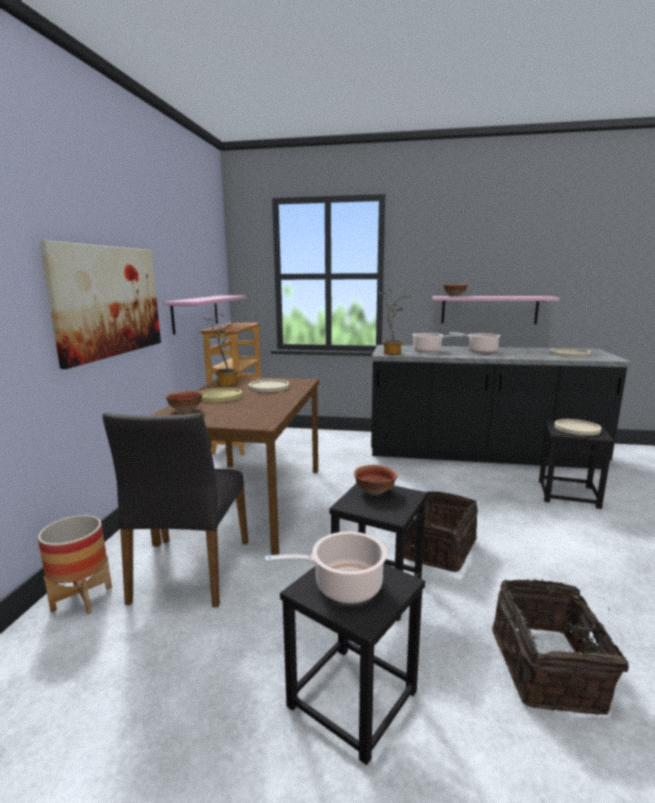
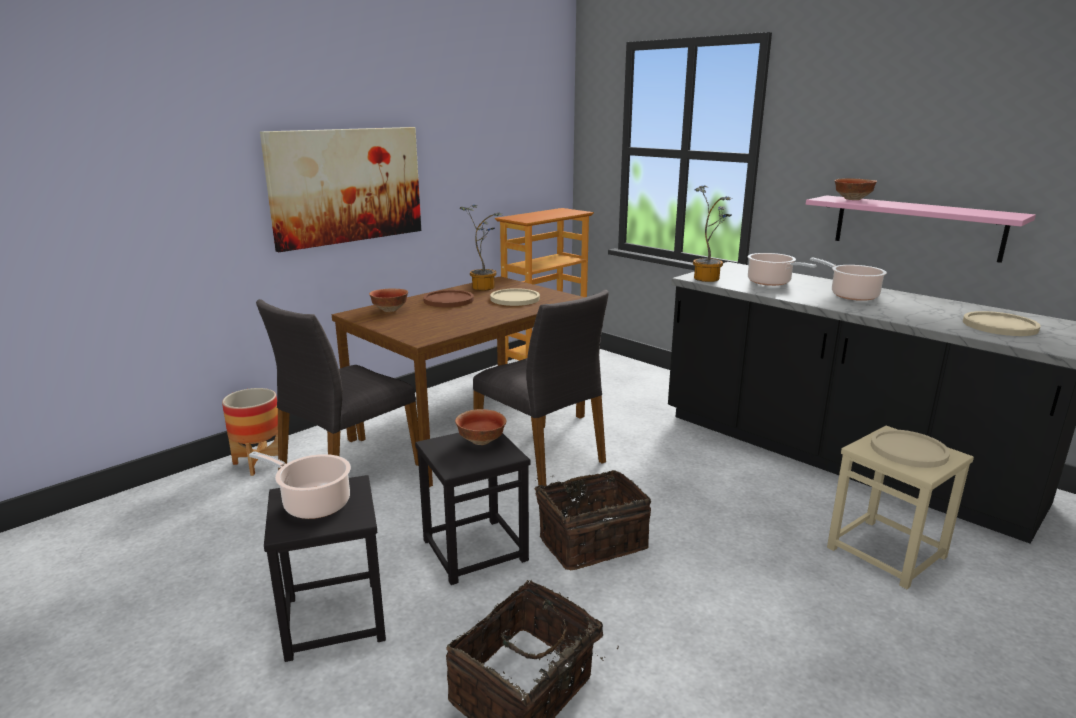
camera: 35 degrees right, 5 degrees up
(196, 313) = (496, 196): pink shelf -> none
(220, 396) = (448, 300): yellow plate -> brown plate
(328, 505) = (541, 456): none -> grey chair
(568, 494) = (886, 552): black stool -> beige stool

